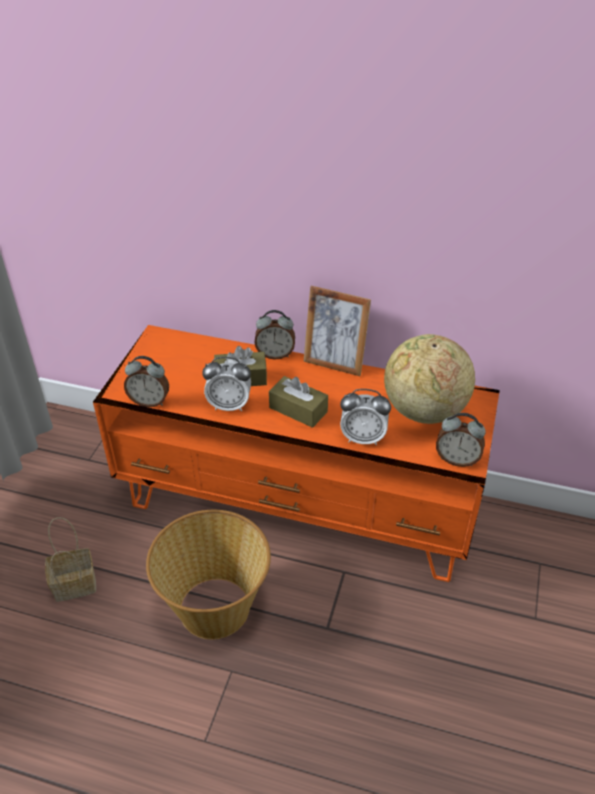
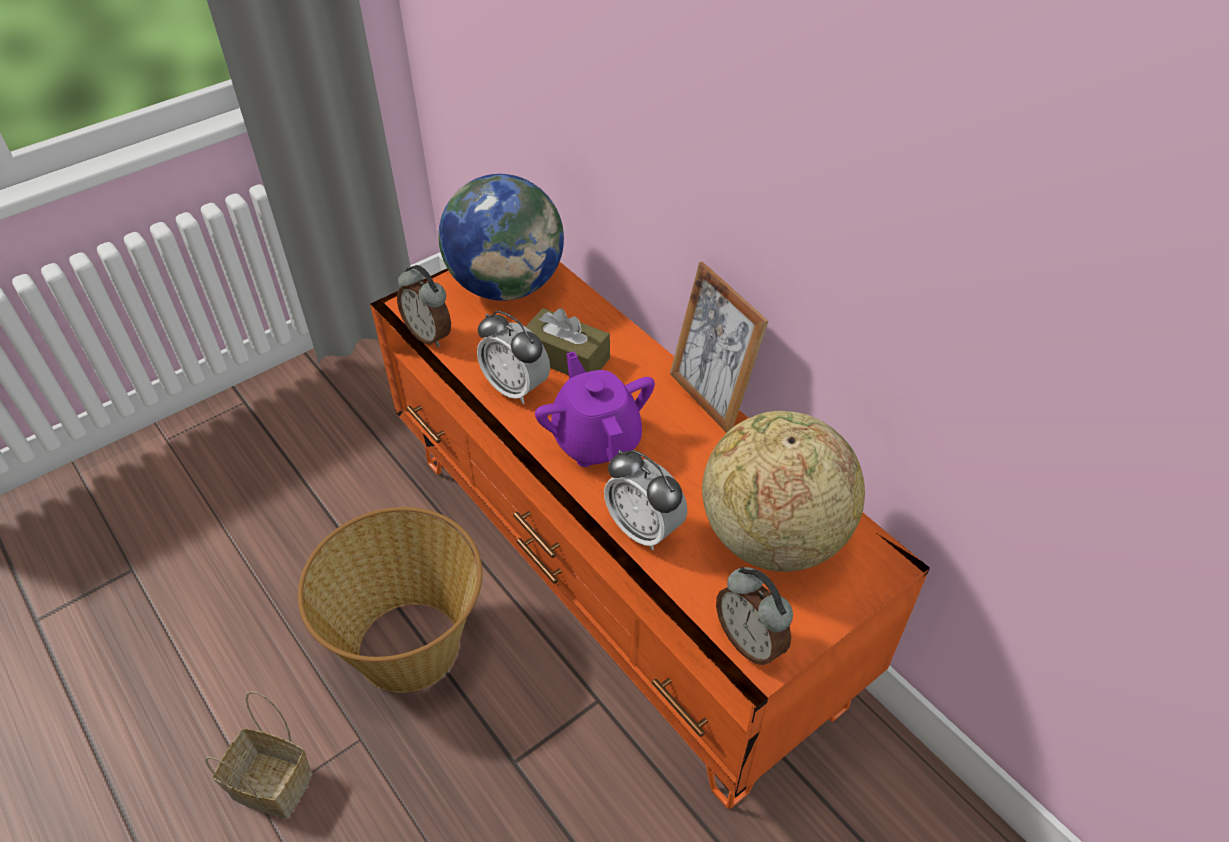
camera: 35 degrees right, 5 degrees up
(76, 583) = (296, 522): basket -> basket (275, 784)
(168, 356) = (506, 286): none -> globe
(275, 354) = (641, 346): alarm clock -> none
(298, 409) = (596, 440): brown tissue box -> purple teapot

